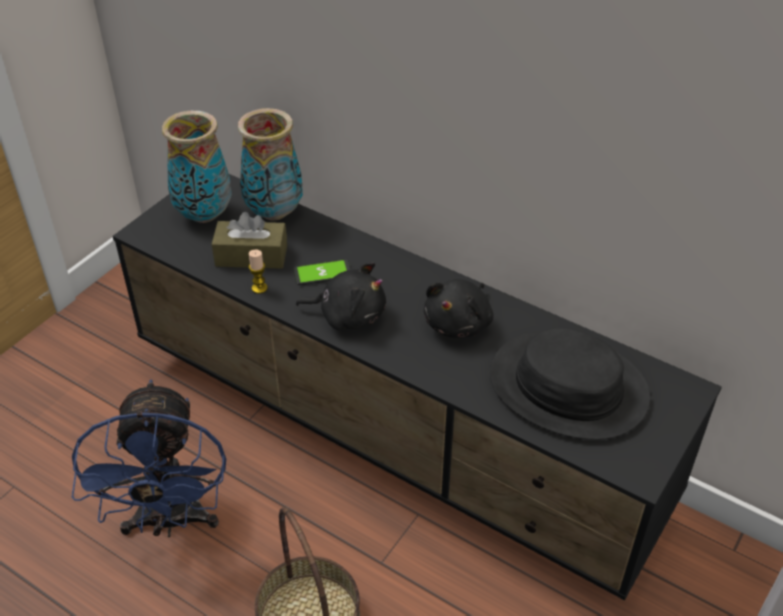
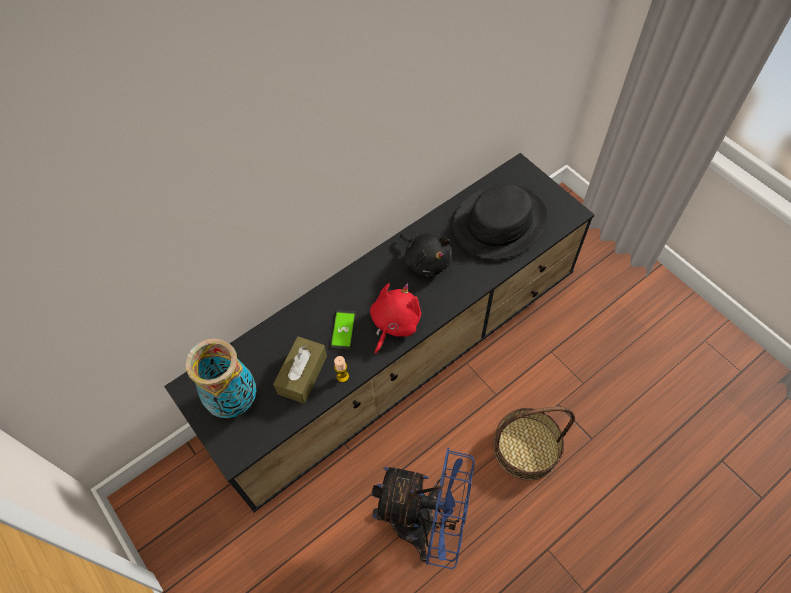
camera: 70 degrees left, 15 degrees up
(275, 213) = (257, 347): vase -> none
(348, 315) = (394, 324): black plush toy -> red plush toy

